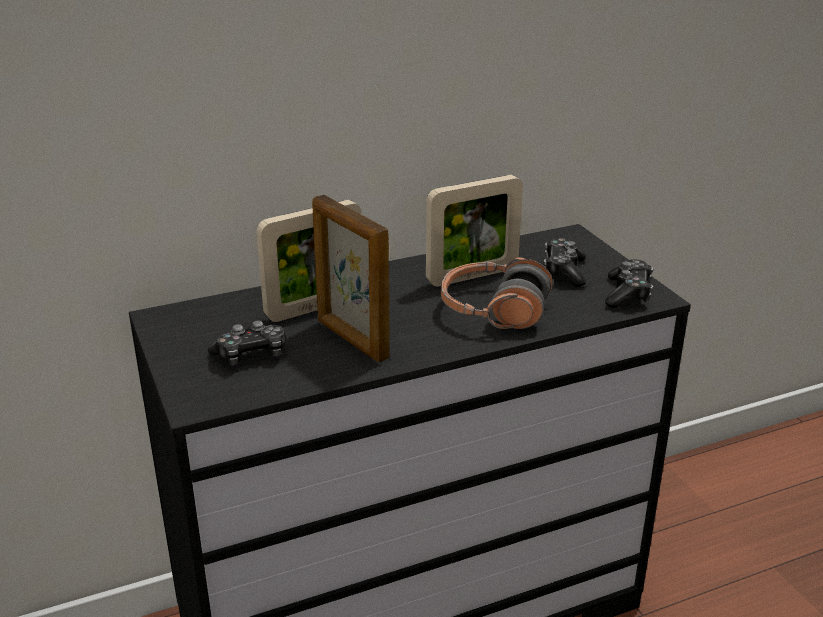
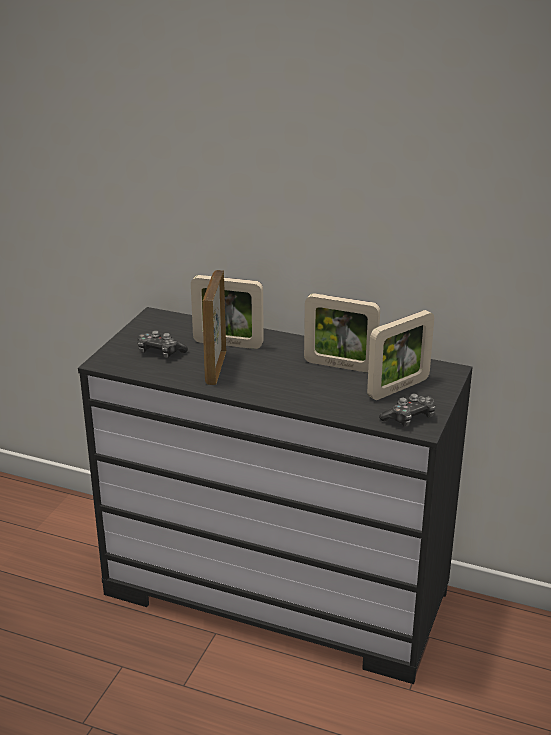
camera: 45 degrees right, 0 degrees up
(494, 310) = (313, 389): headphones -> none
(564, 271) = (398, 388): game controller -> picture frame

